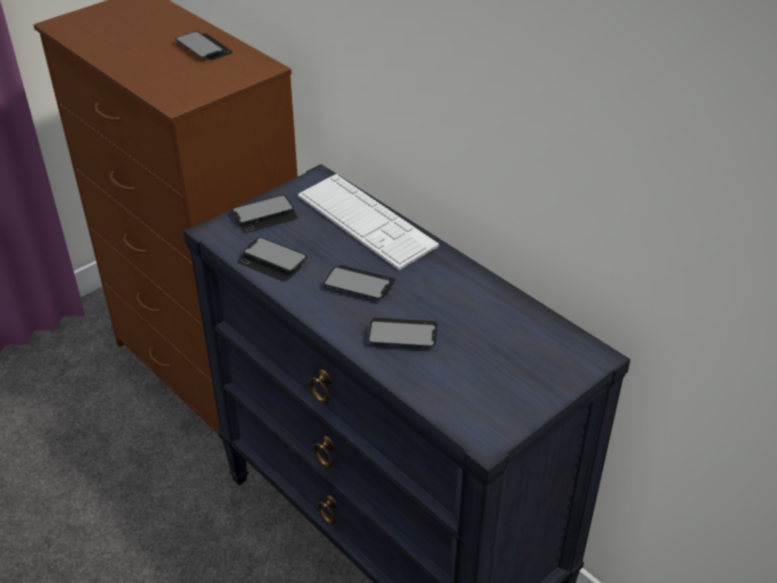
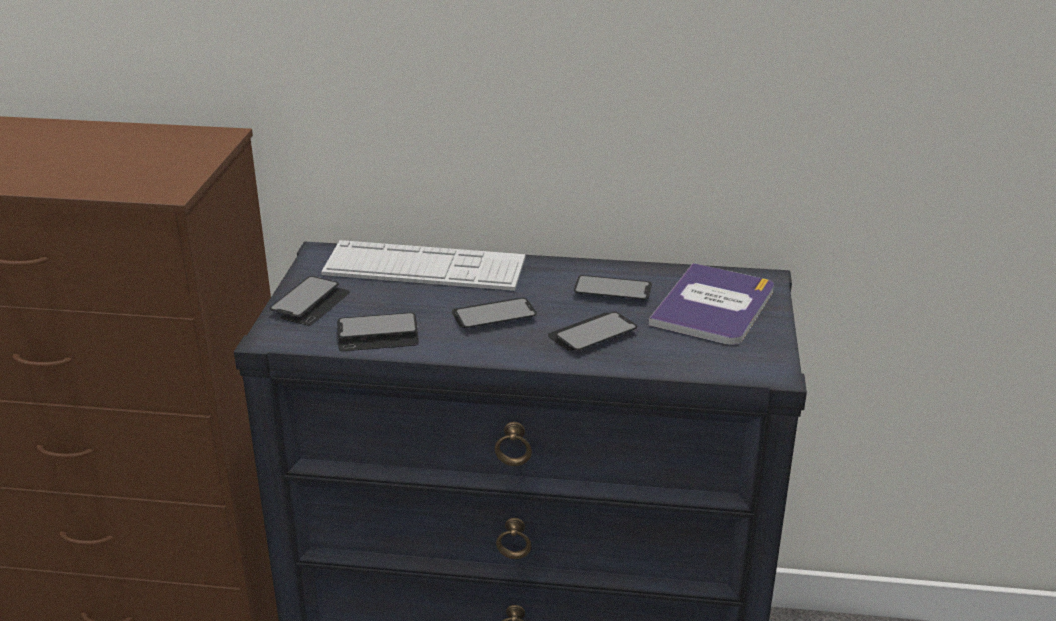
camera: 40 degrees left, 10 degrees down
(203, 47) = (115, 140): phone -> phone (613, 290)
(521, 359) = (713, 306): none -> book

